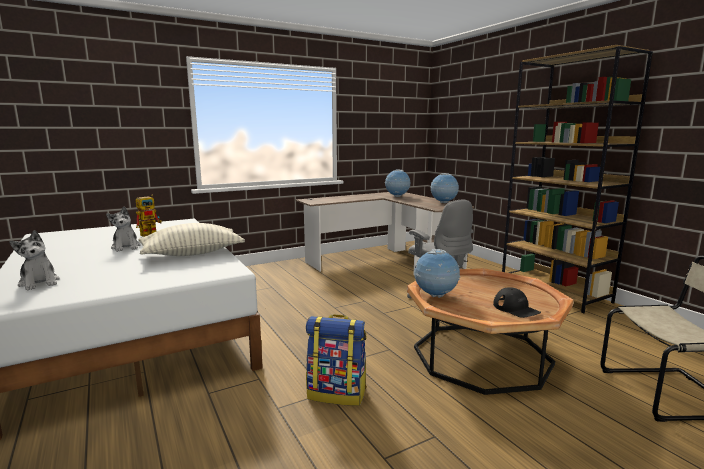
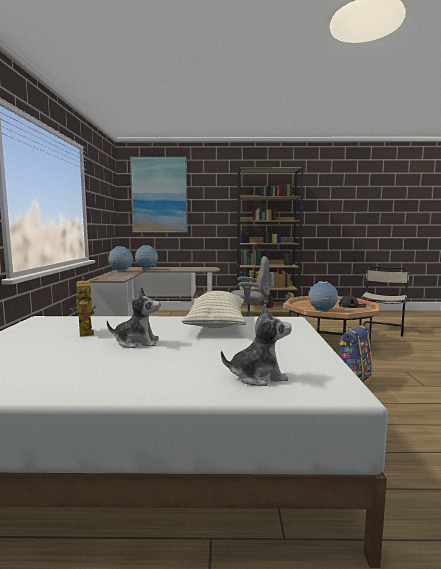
camera: 60 degrees left, 5 degrees down
(443, 203) = (194, 268): globe -> globe (121, 271)
(463, 107) = (159, 195): none -> picture

